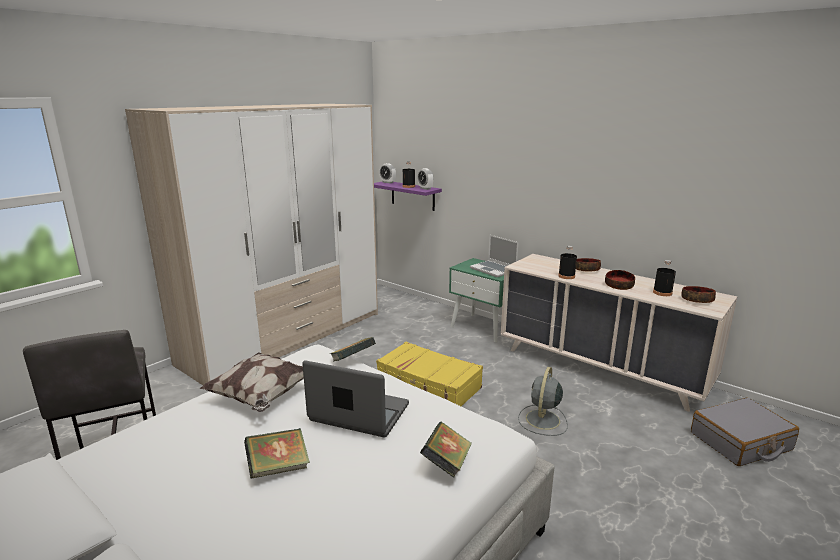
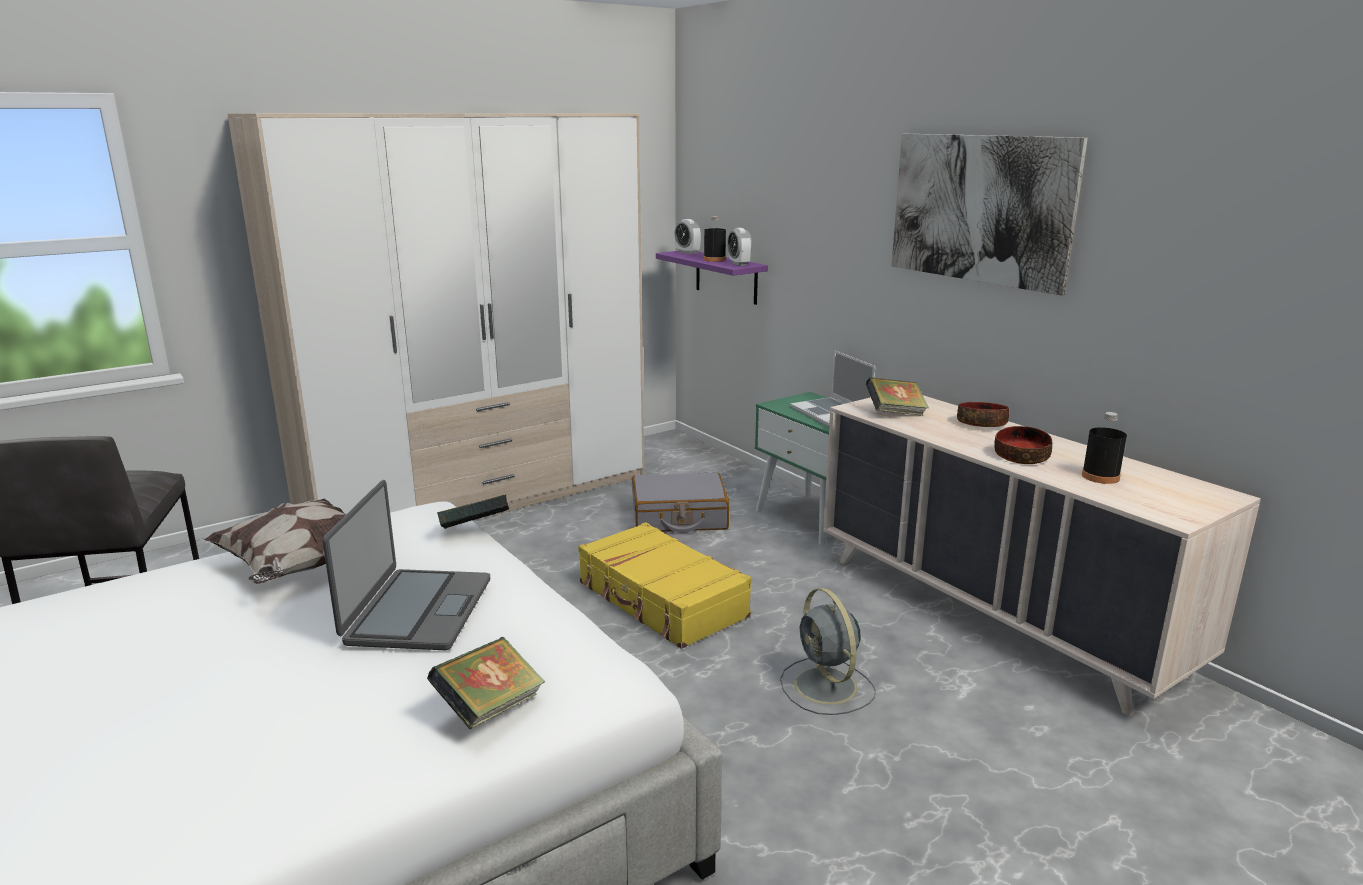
camera: 15 degrees right, 0 degrees up
(278, 468) = (240, 671): book -> book (895, 413)
(359, 413) = (417, 611): laptop -> laptop turned 60 degrees clockwise
(542, 420) = (827, 687): grey fan -> grey fan turned 60 degrees counterclockwise
(566, 276) = (932, 432): black bottle -> none
(576, 156) = (980, 209): none -> picture
(697, 300) = (1163, 497): bowl -> none
(740, 442) = (1209, 790): grey suitcase -> grey suitcase (679, 517)

